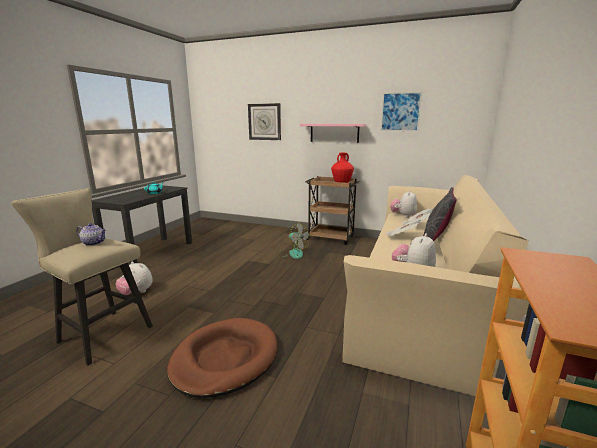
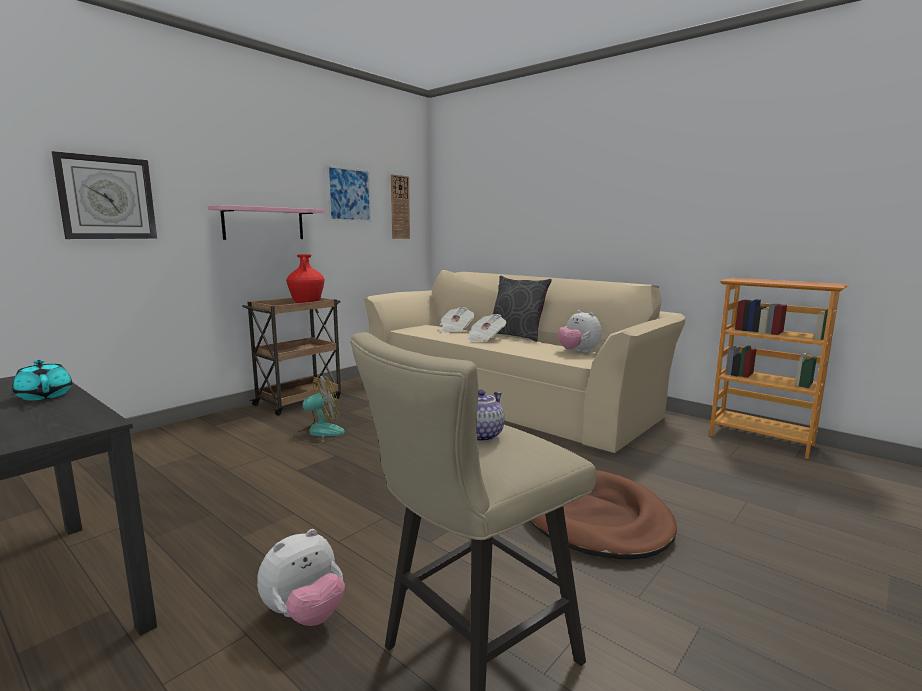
camera: 70 degrees left, 5 degrees down
(403, 216) = (412, 329): plush toy -> none
(452, 119) = (400, 207): none -> wall clock

